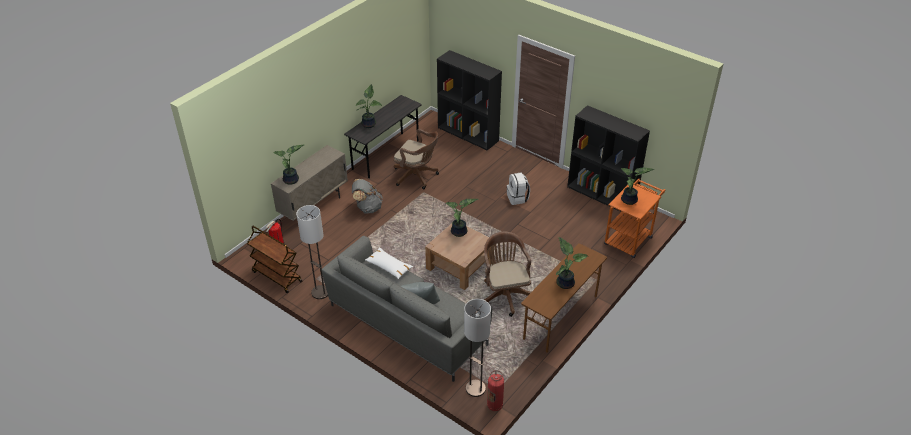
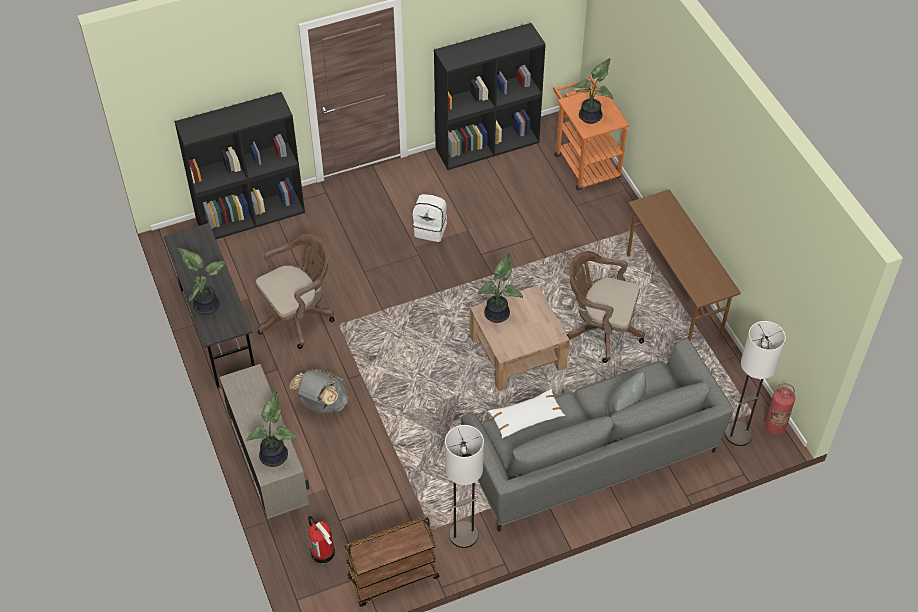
camera: 60 degrees left, 10 degrees up
(565, 282) = (689, 248): potted plant -> none

